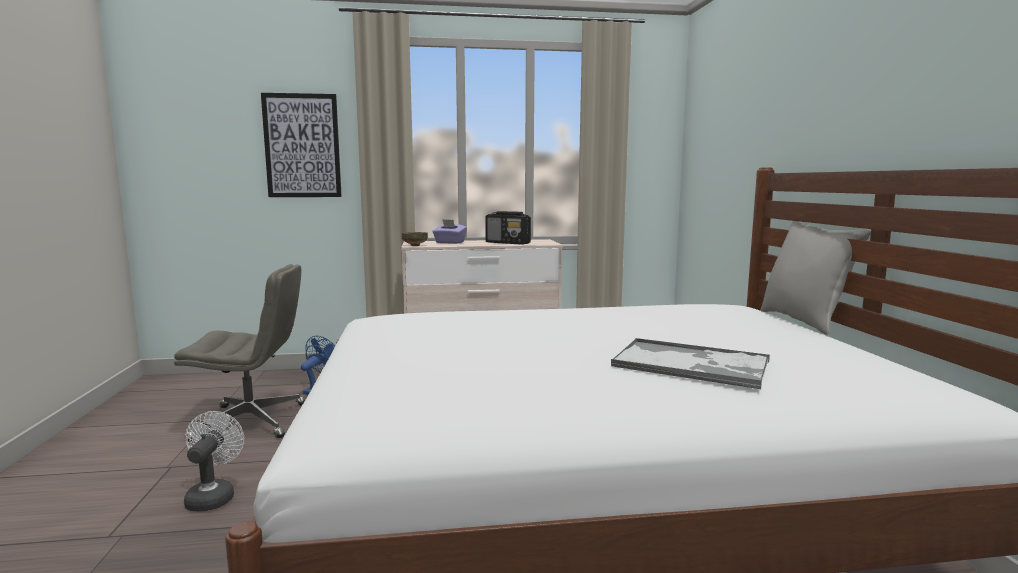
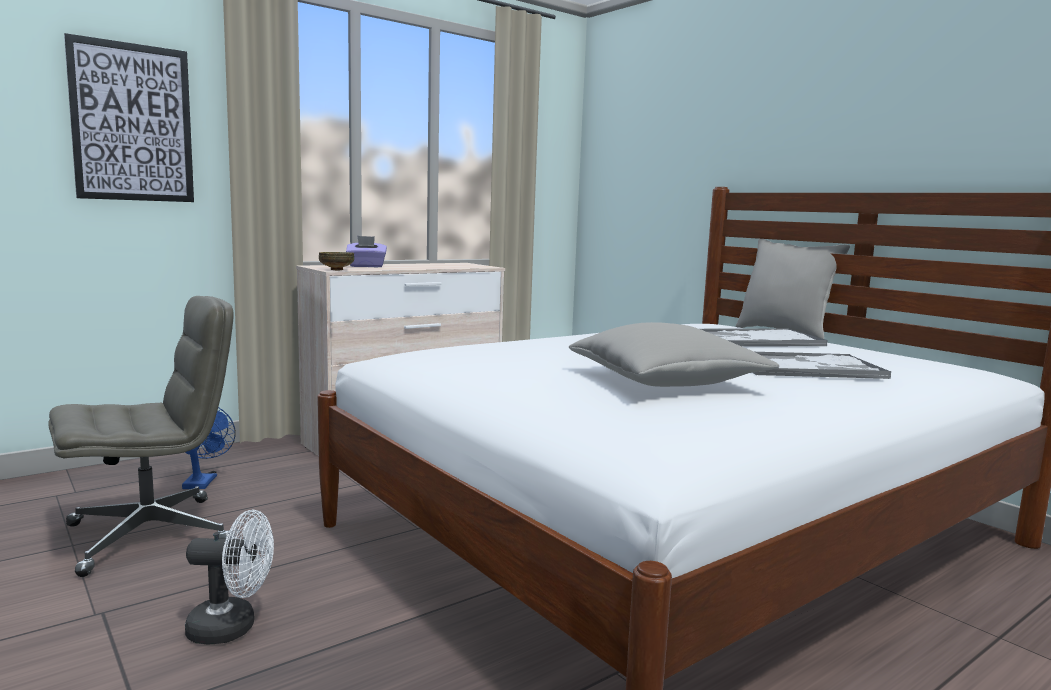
camera: 30 degrees left, 0 degrees up
(213, 496) = (232, 628): white fan -> white fan turned 120 degrees clockwise
(507, 363) = (666, 381): none -> grey pillow
(508, 243) = (438, 266): radio -> none
(723, 328) = (758, 340): none -> tray

